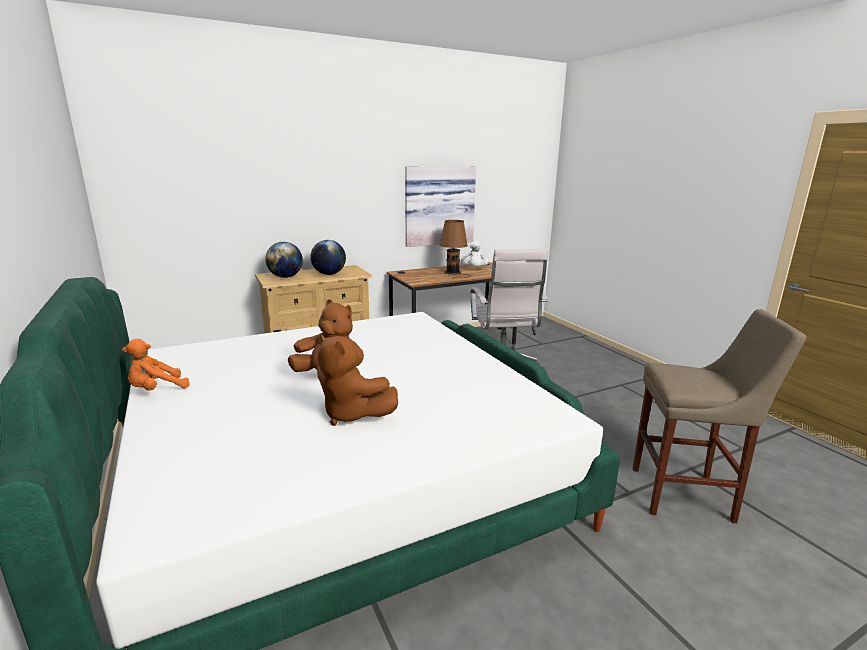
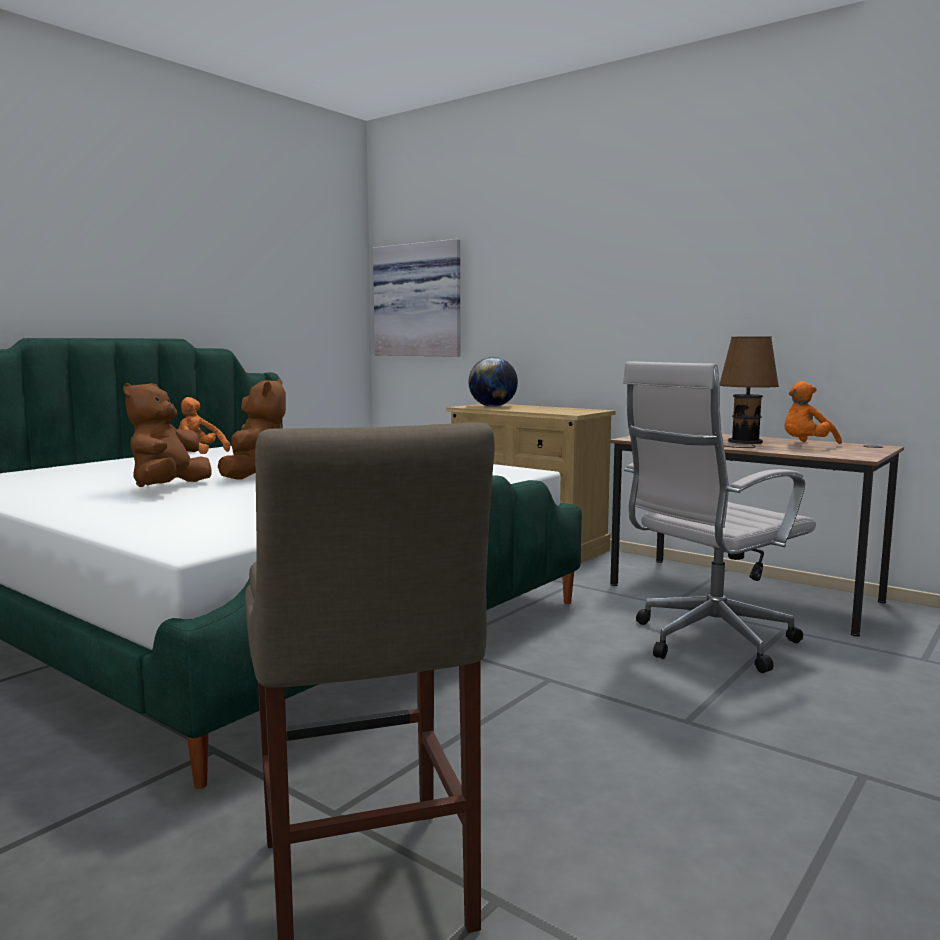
camera: 65 degrees right, 10 degrees down
(329, 274) = (539, 410): globe -> none
(438, 206) = (779, 316): picture -> picture (419, 300)
(474, 269) = (805, 445): white plush toy -> orange plush toy

